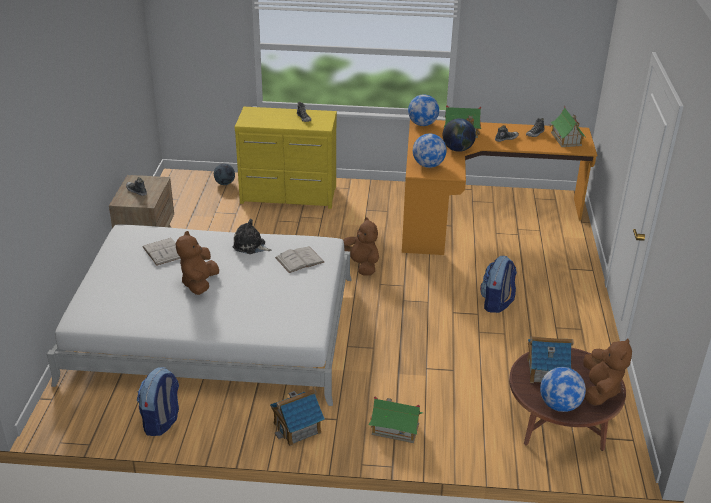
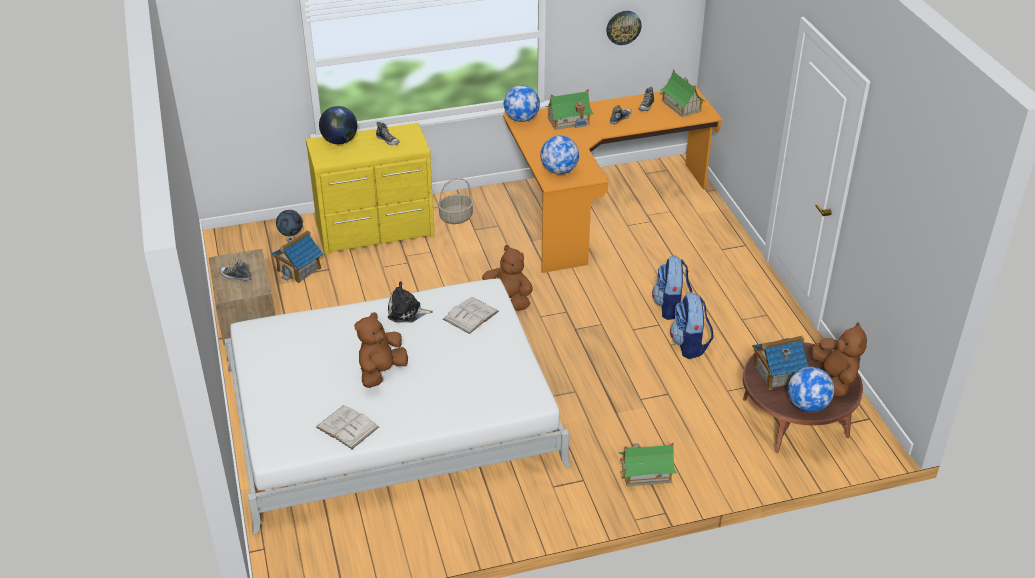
camera: 20 degrees left, 5 degrees up
(162, 422) = (404, 537): backpack -> backpack (689, 345)
(163, 251) = (315, 344): white book -> white book (347, 427)
(199, 284) = (381, 372): brown plush toy -> brown plush toy turned 45 degrees clockwise
(297, 428) = (549, 501): toy house -> toy house (299, 269)
(357, 198) = (456, 217): none -> basket
(458, 149) = (578, 143): globe -> globe (340, 141)
(528, 62) = (623, 27): none -> wall clock

